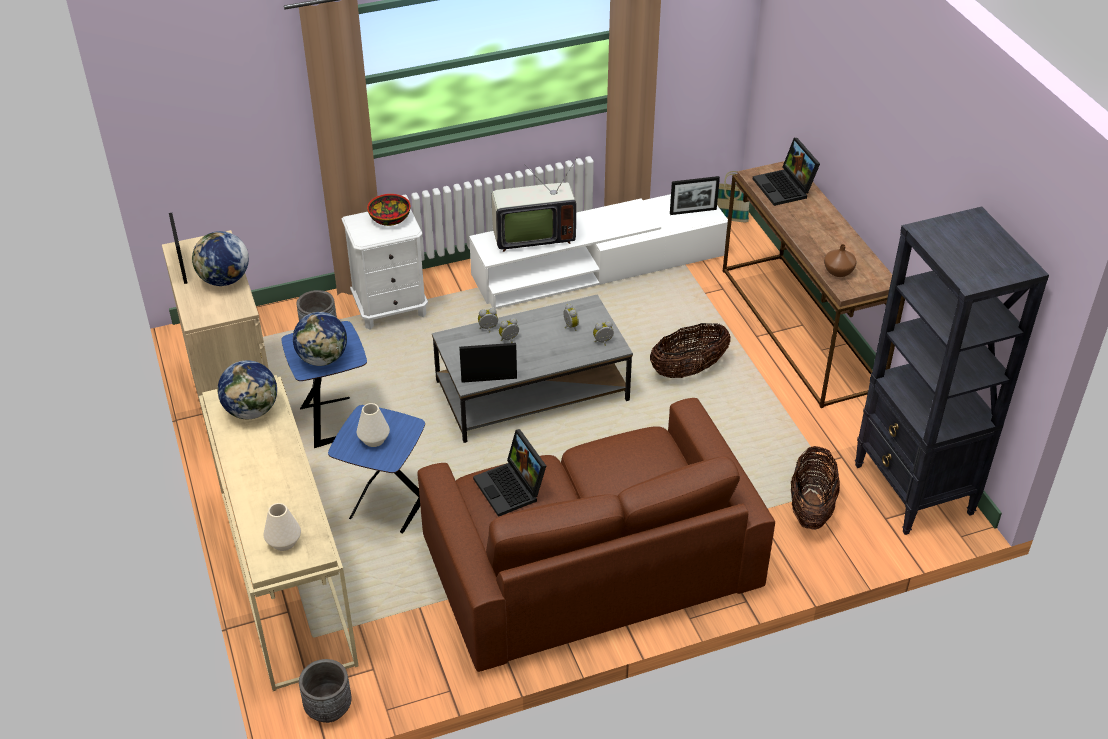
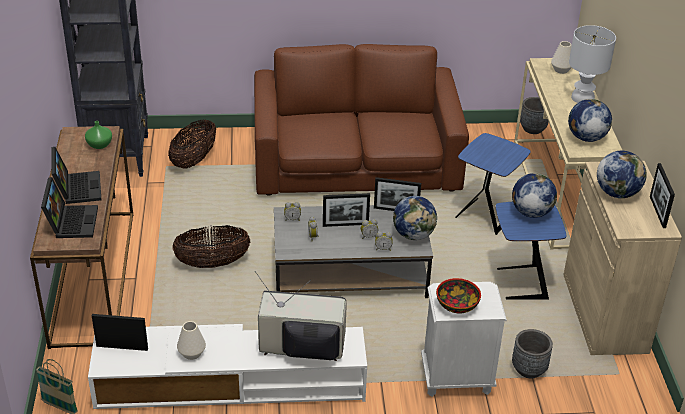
camera: 165 degrees left, 5 degrees down
(251, 485) = (583, 98): none -> white table lamp
(374, 439) = (496, 152): white vase -> white vase (192, 353)
(459, 352) = (414, 235): none -> globe
(512, 488) = (405, 133): laptop -> laptop (77, 188)
(540, 348) = (345, 224): none -> picture frame
(838, 272) = (100, 144): brown vase -> green vase

